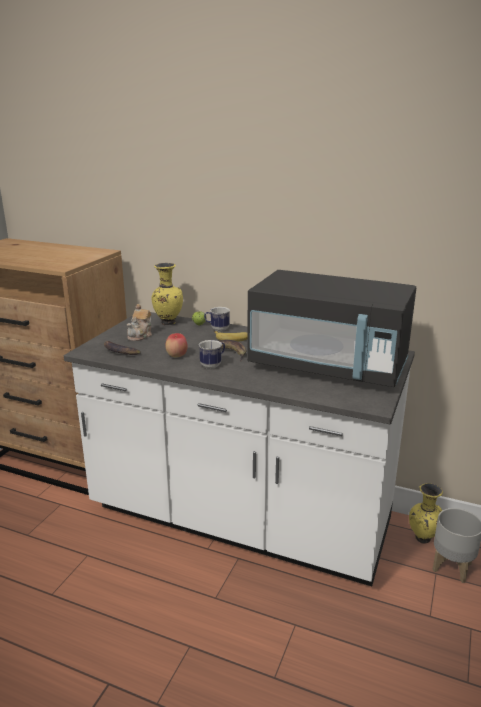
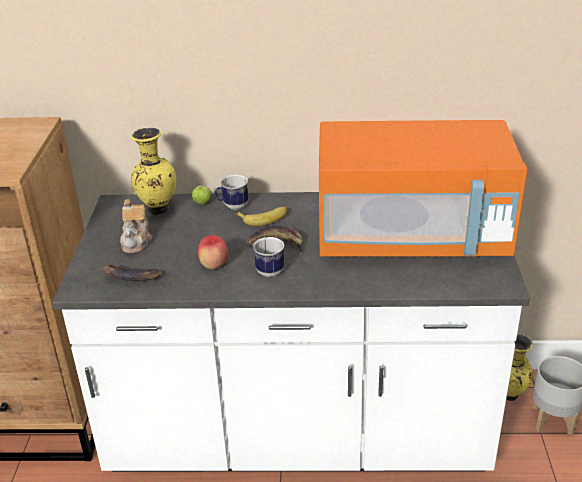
camera: 20 degrees left, 10 degrees up
(328, 367) = (412, 238): black microwave -> orange microwave

